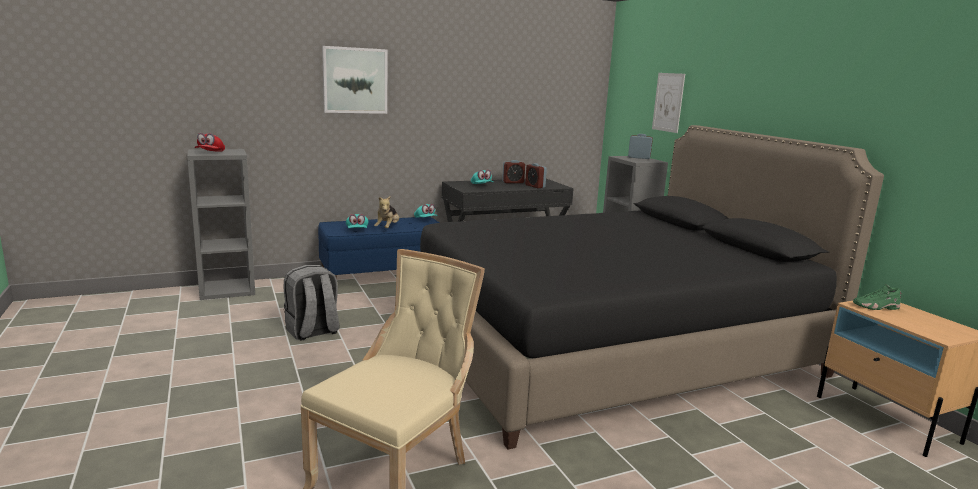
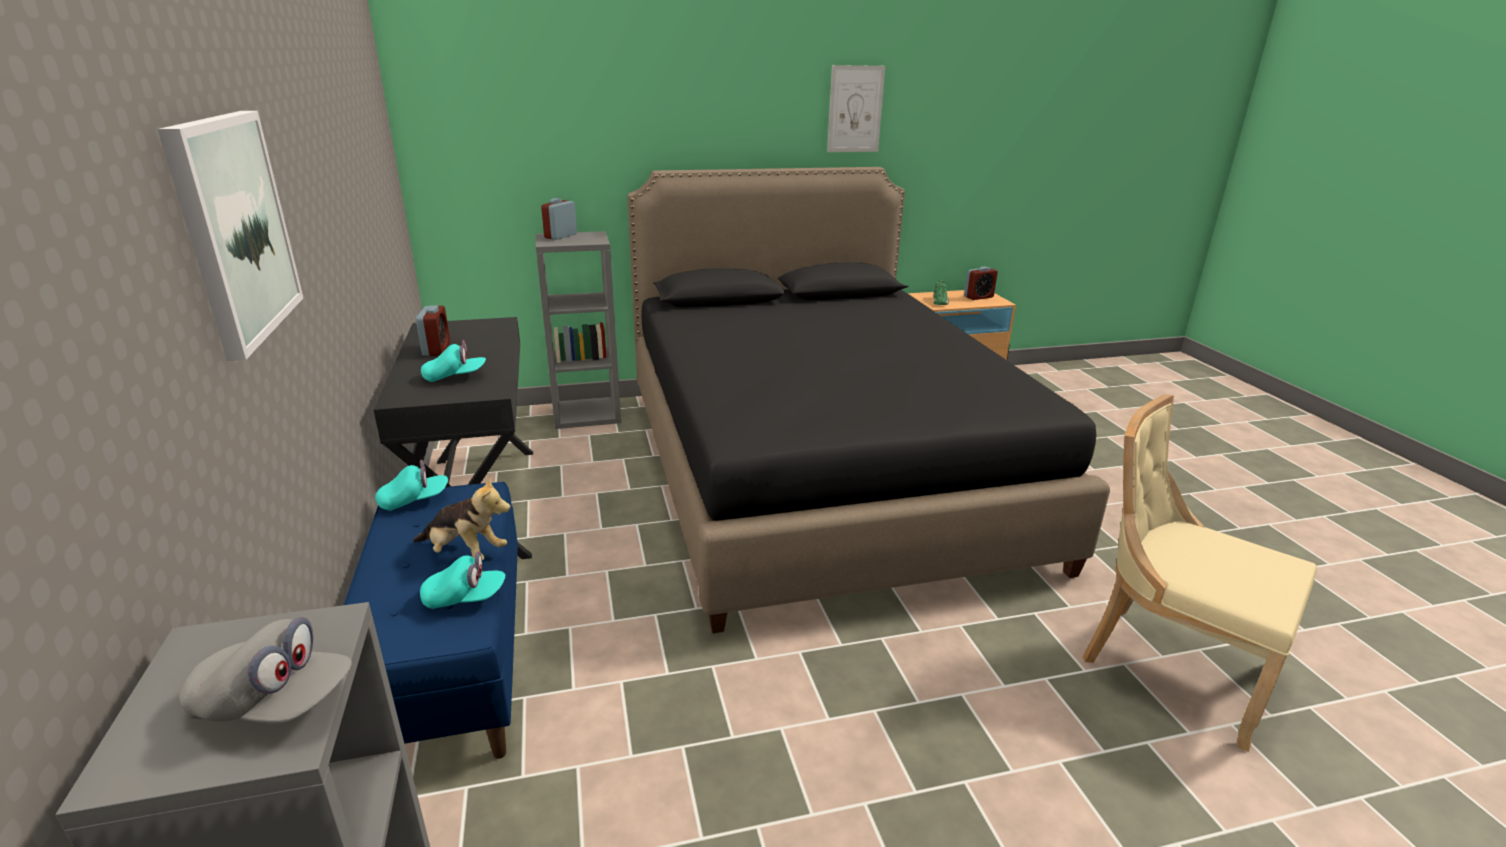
camera: 80 degrees left, 10 degrees up
(210, 153) = (275, 702): red cap -> grey cap
(312, 332) = (744, 777): grey backpack -> none
(535, 186) = (487, 338): alarm clock -> alarm clock (978, 297)
(668, 102) = (572, 142): picture -> picture (855, 109)

